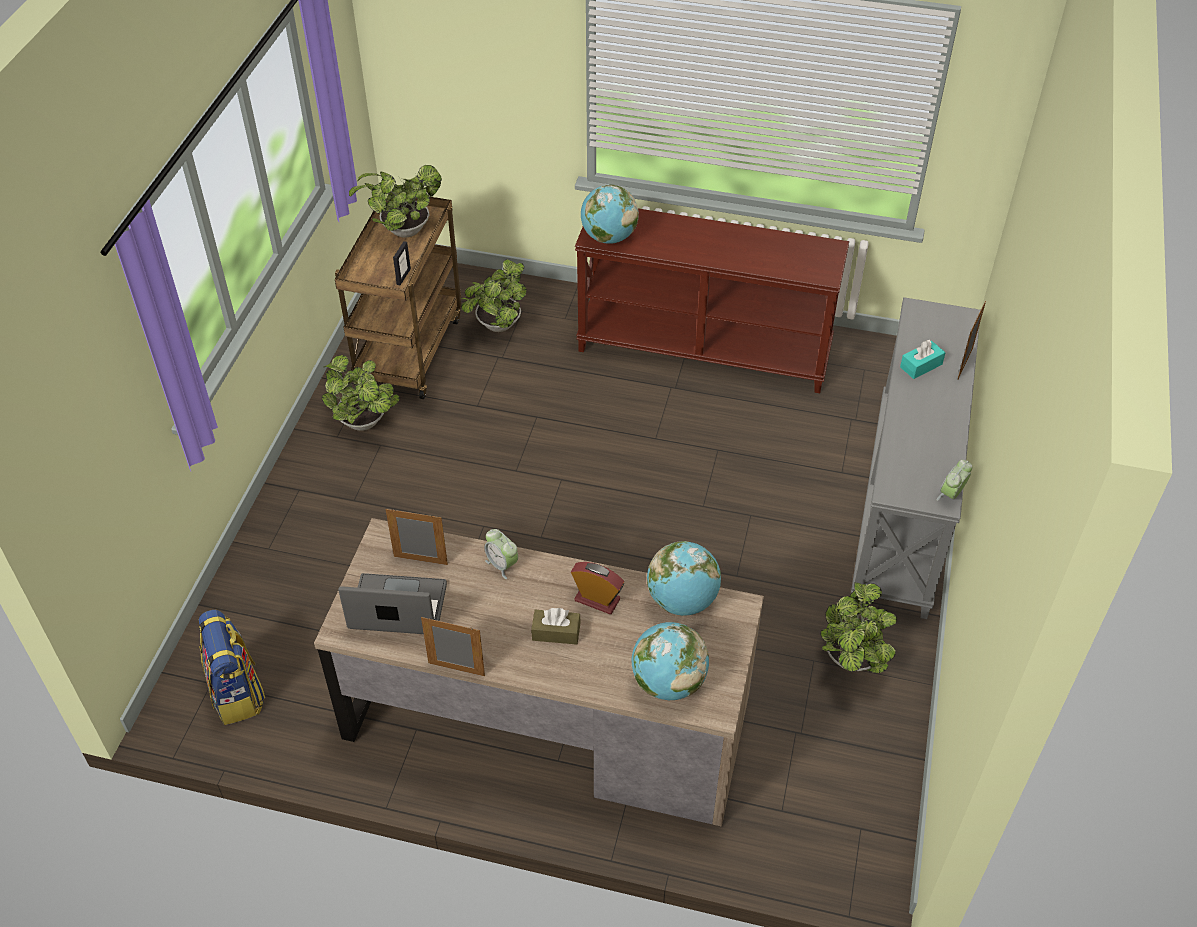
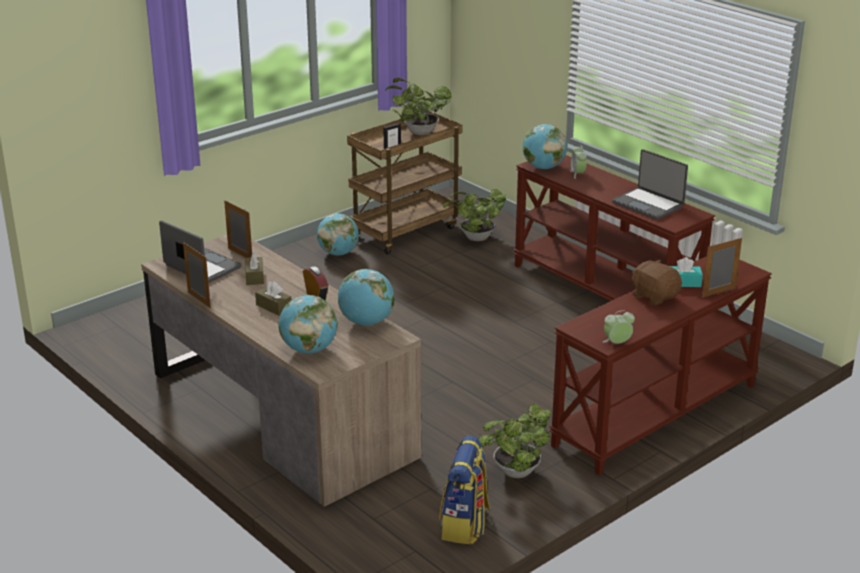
camera: 35 degrees right, 20 degrees down
(237, 693) = (126, 335): backpack -> backpack (465, 525)
(365, 424) = (338, 253): potted plant -> globe
(479, 591) = (254, 277): none -> brown tissue box
(502, 565) = (282, 271): alarm clock -> alarm clock (577, 174)
(773, 253) = (648, 204): none -> laptop
(904, 506) = (656, 416): grey console table -> brown console table
(916, 402) = (654, 297): none -> brown plush toy

